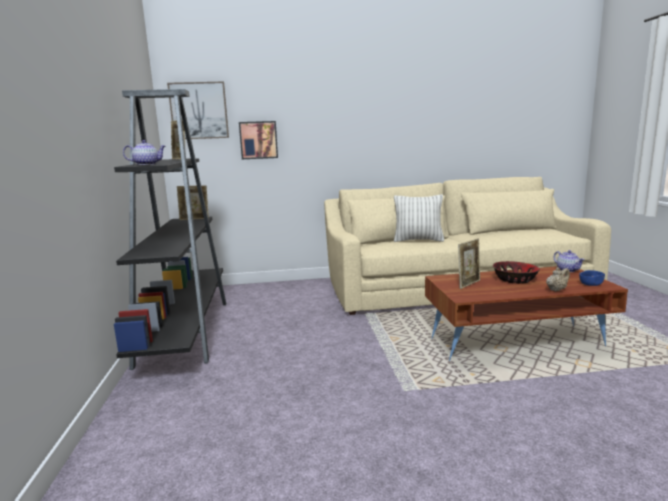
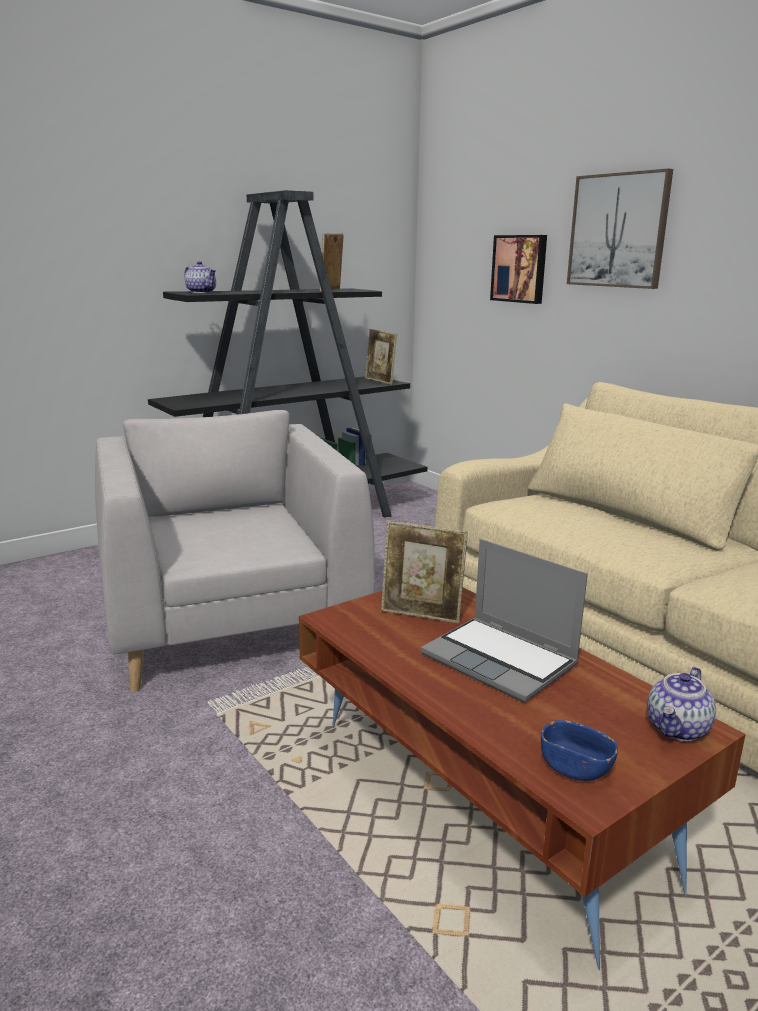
camera: 60 degrees right, 5 degrees up
(199, 111) = (457, 215): picture -> picture (618, 231)
(311, 371) = (230, 621): none -> grey armchair
(418, 240) = (621, 524): pillow -> none
(515, 280) = (501, 660): bowl -> laptop
(556, 290) = (473, 716): beige teapot -> none

